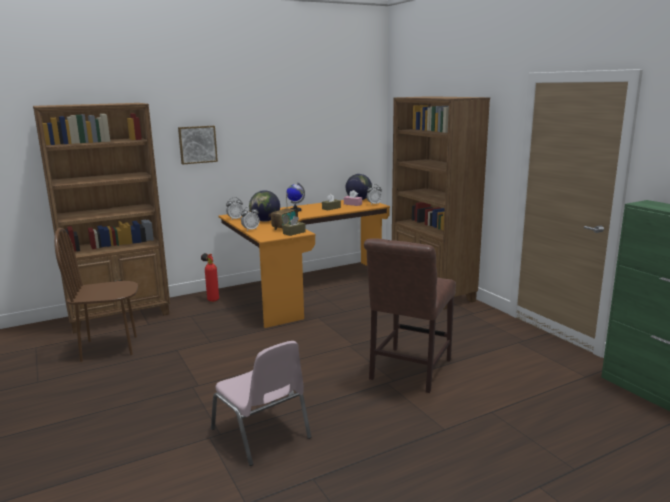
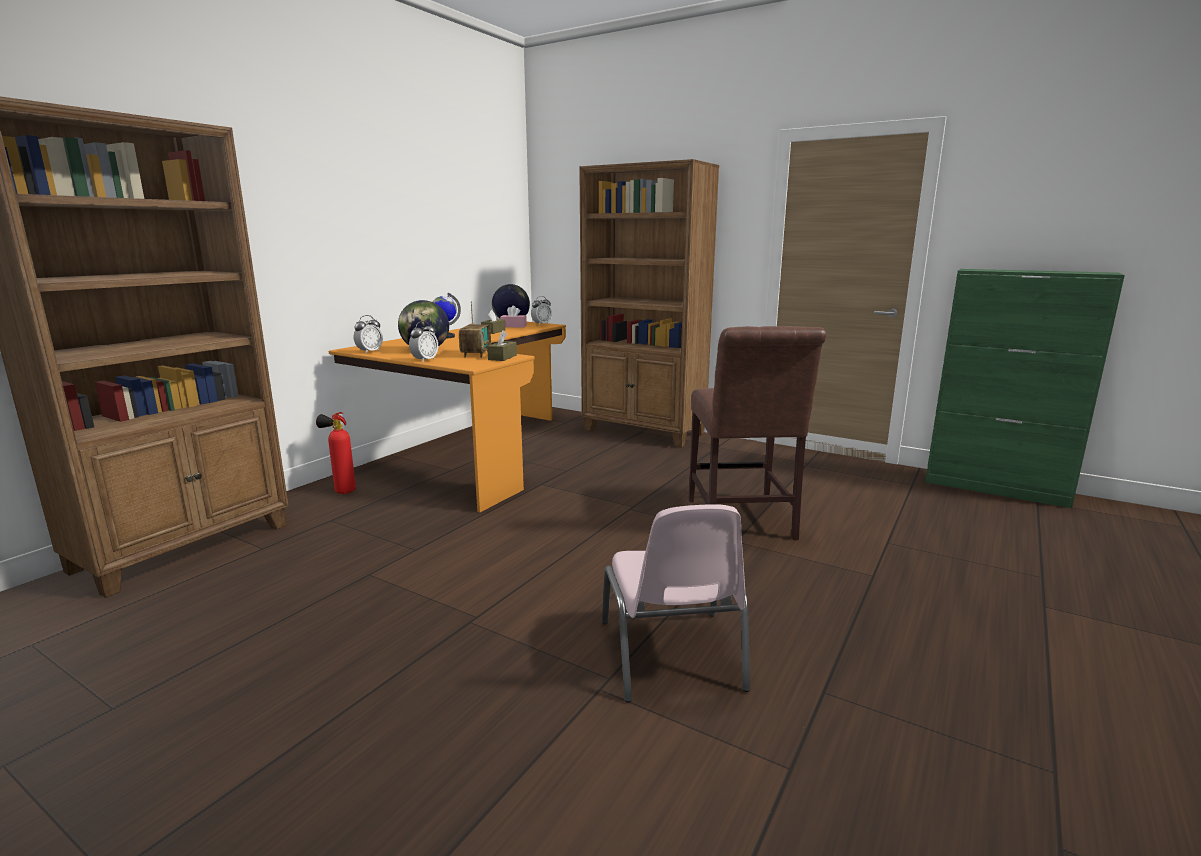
camera: 30 degrees left, 0 degrees up
(109, 348) = (224, 603): brown chair -> none
(197, 144) = (287, 226): picture -> none
(262, 434) = (671, 656): pink chair -> pink chair turned 60 degrees clockwise

